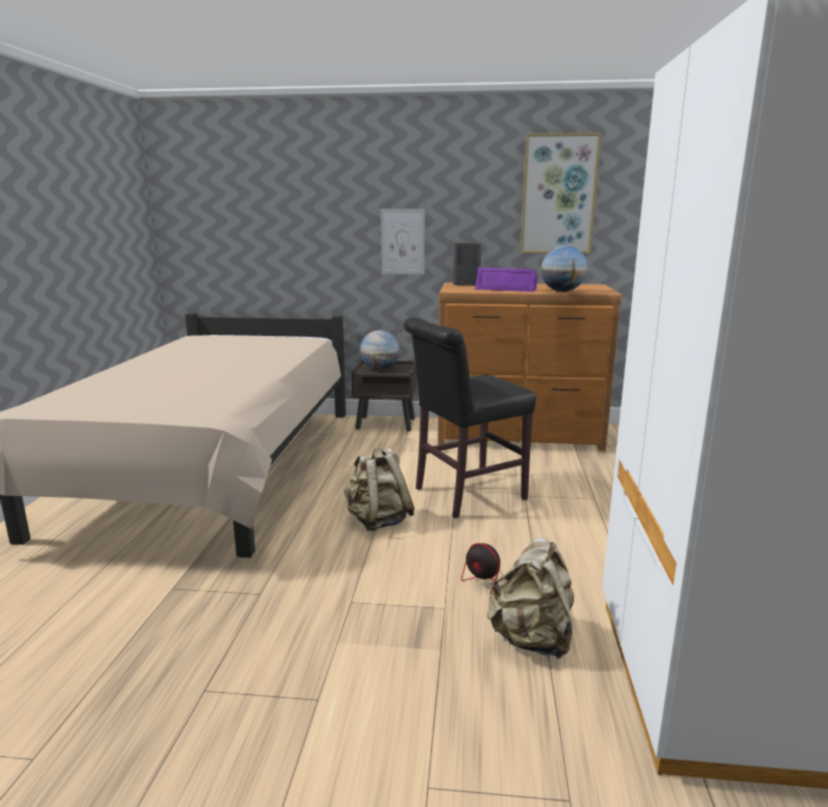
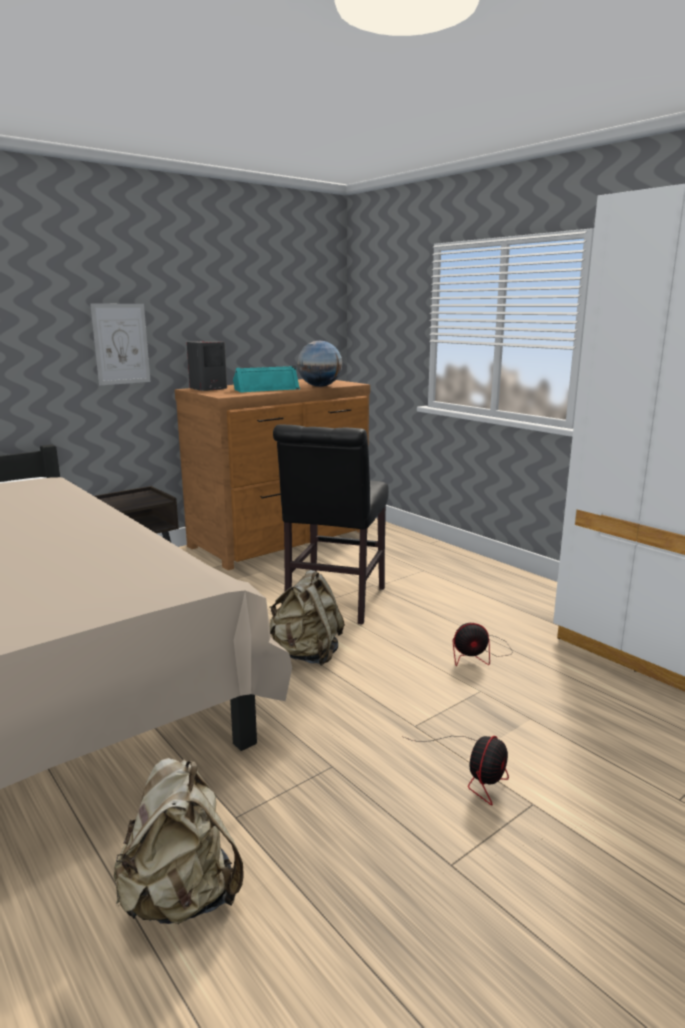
camera: 45 degrees left, 0 degrees up
(326, 654) = (475, 772): none -> fan
(380, 369) = (126, 502): globe -> none
(506, 289) = (266, 389): purple speaker -> turquoise speaker
(532, 639) = (560, 679): beige backpack -> beige backpack (181, 896)
(558, 194) = (273, 290): picture -> none

